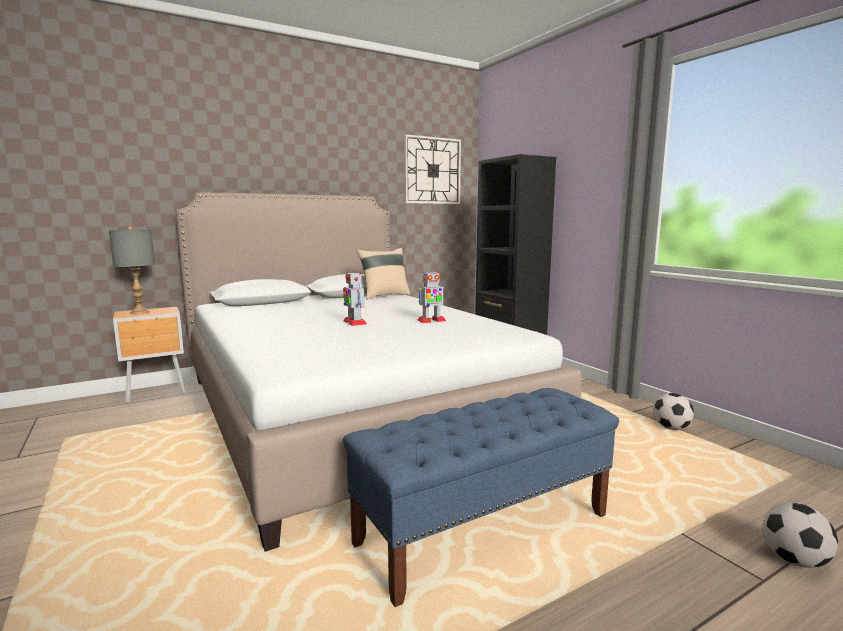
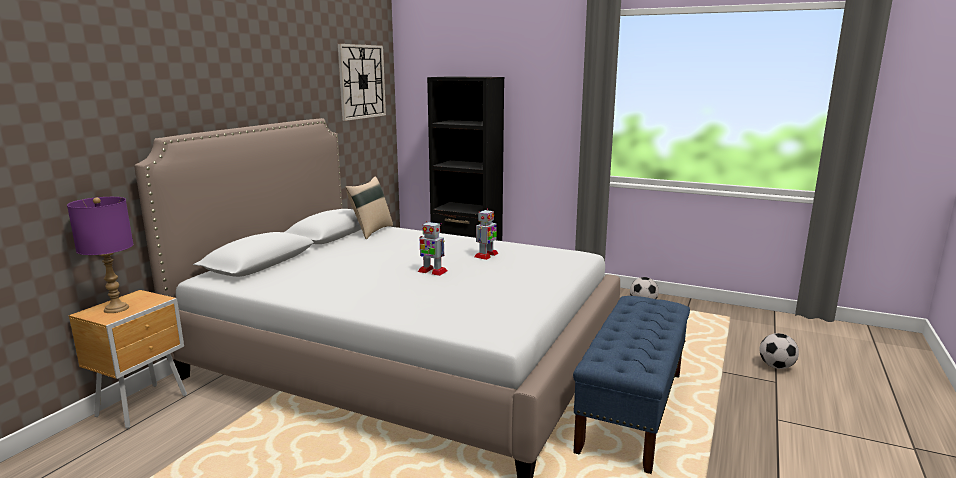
camera: 35 degrees left, 5 degrees up
(139, 312) = (116, 309): grey table lamp -> purple table lamp

